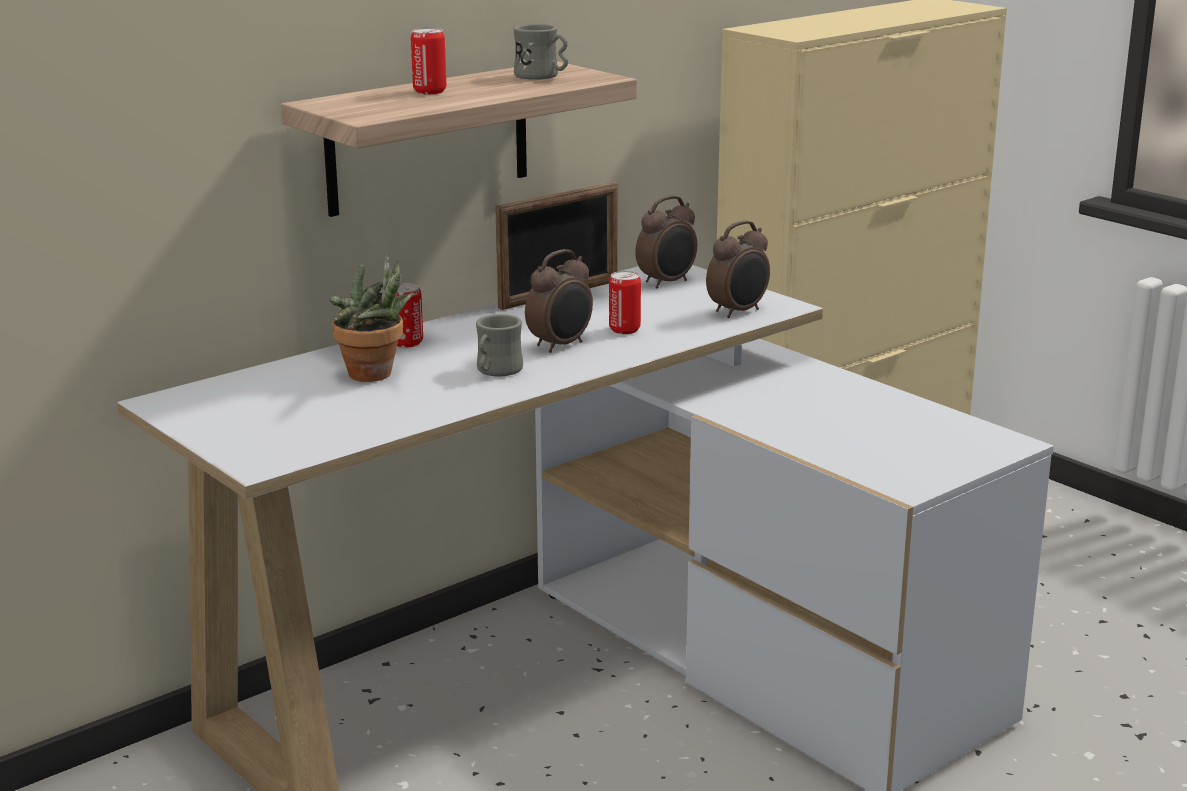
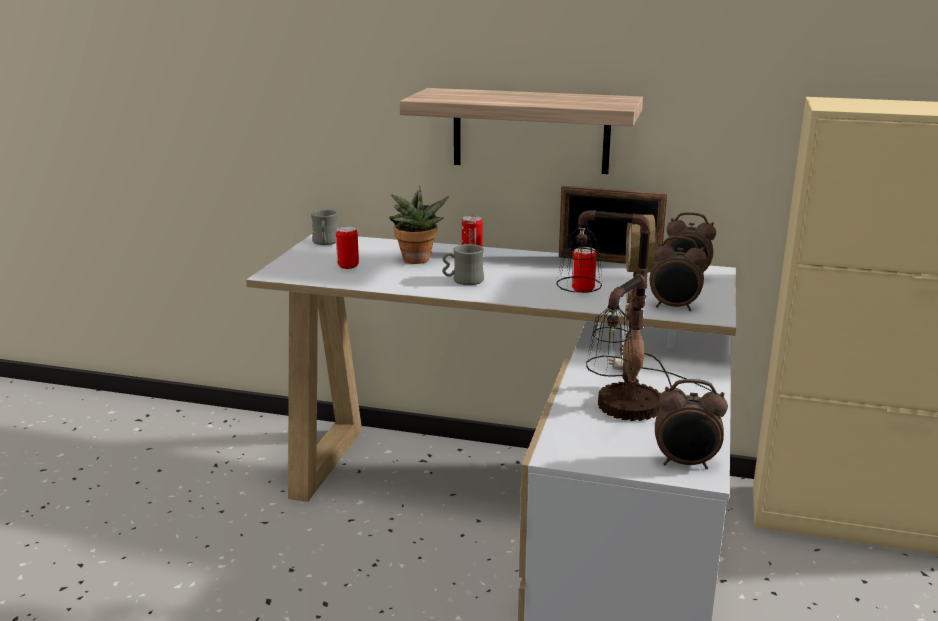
camera: 55 degrees right, 0 degrees up
(429, 91) = (503, 95): can -> can (348, 266)
(542, 77) = (588, 100): grey mug -> grey mug (325, 243)
(561, 345) = (528, 283): alarm clock -> alarm clock (686, 463)
(846, 427) = (626, 407): none -> table lamp

